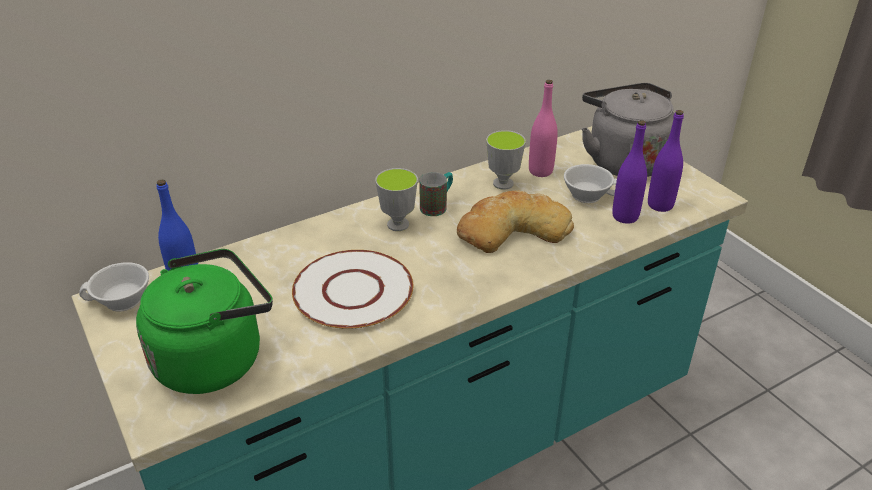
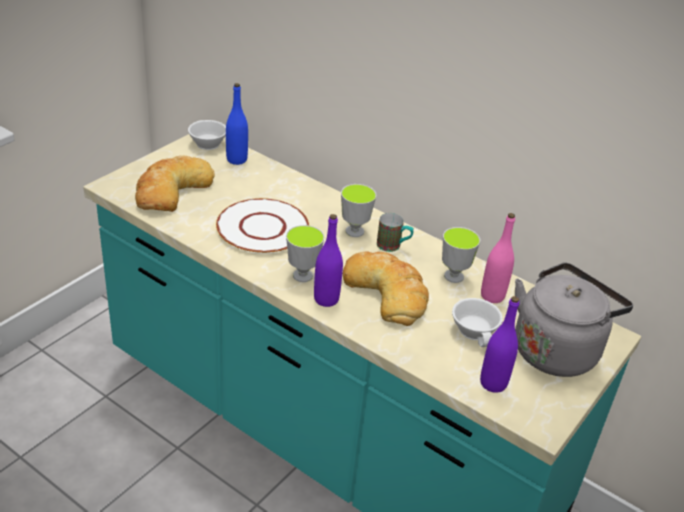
camera: 65 degrees right, 0 degrees up
(215, 358) = (171, 190): green kettle -> bread
(461, 280) = (302, 275): none -> cup
(625, 216) = (455, 360): purple bottle -> purple bottle (326, 299)

